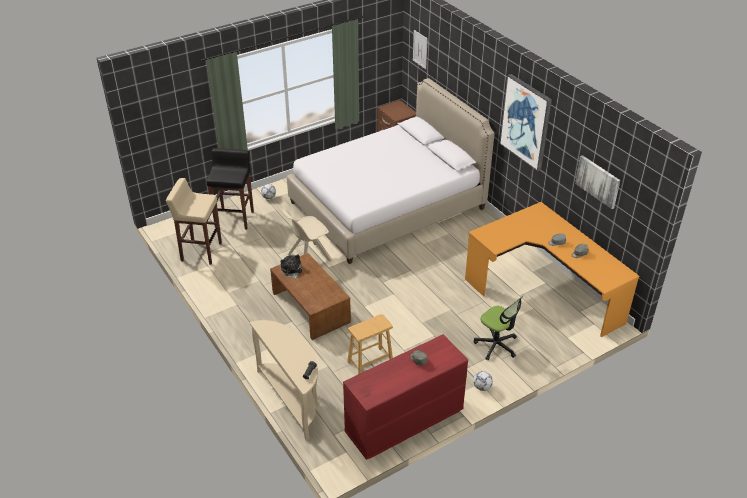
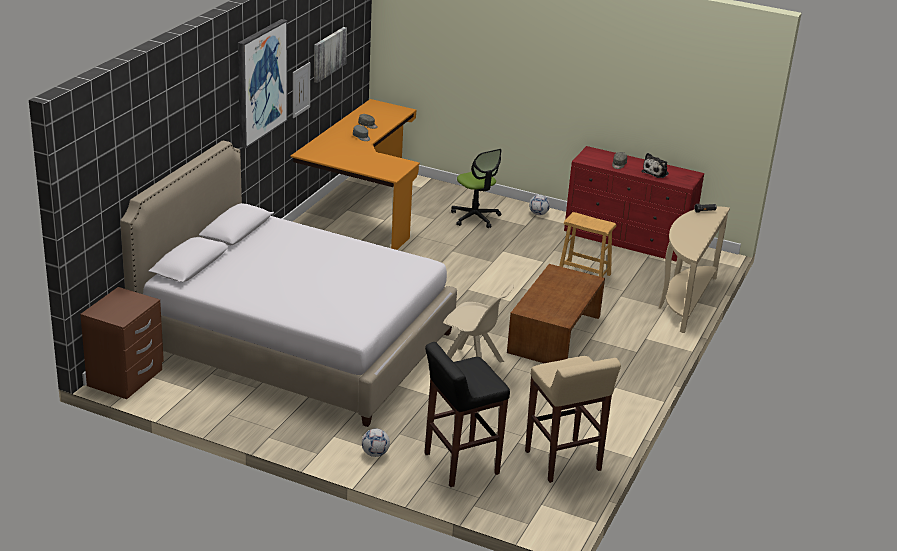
camera: 125 degrees left, 10 degrees down
(291, 270) = (555, 312): plush toy -> plush toy (656, 172)
(420, 49) = (105, 174): picture -> picture (301, 90)
(496, 345) = (475, 217): office chair -> office chair turned 135 degrees clockwise

